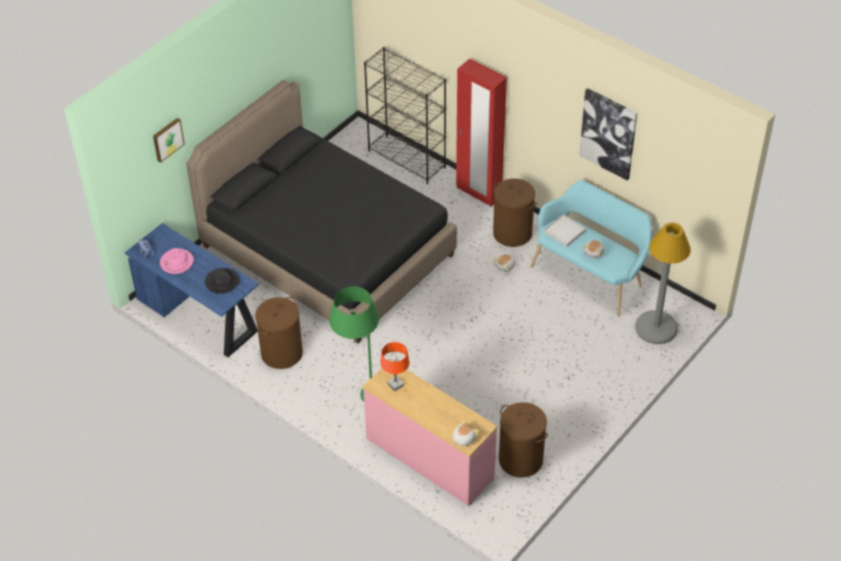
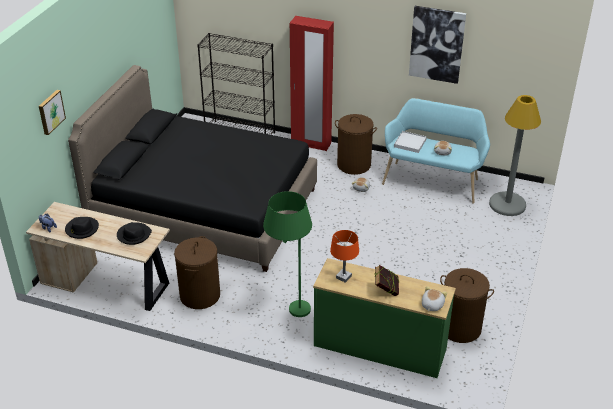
camera: 20 degrees left, 10 degrees down
(176, 262) = (82, 229): pink hat -> black hat
(199, 316) = (107, 283): blue desk -> beige desk
(428, 411) = (386, 291): none -> book
(429, 458) = (379, 348): pink dresser -> green dresser

